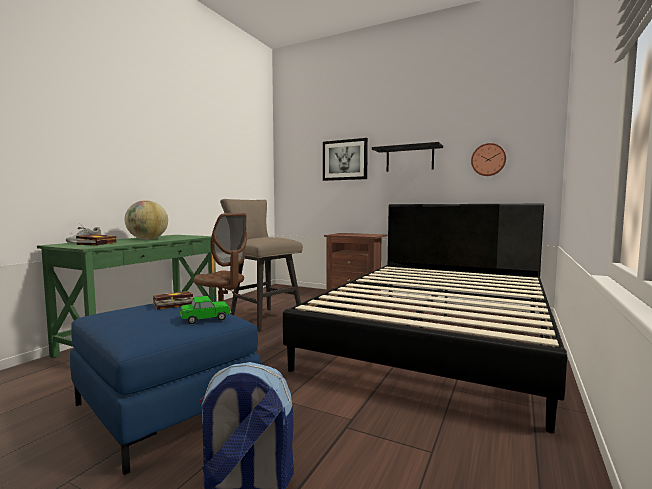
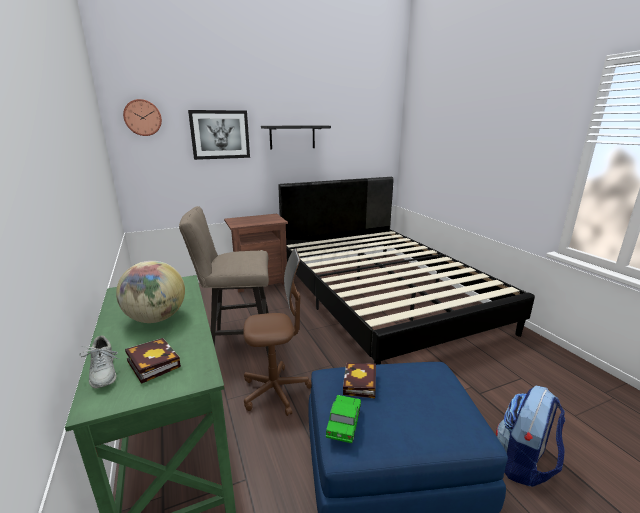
camera: 50 degrees left, 15 degrees up
(205, 319) = (435, 379): toy car -> toy car (344, 425)
(488, 160) = (355, 141): wall clock -> wall clock (143, 117)

